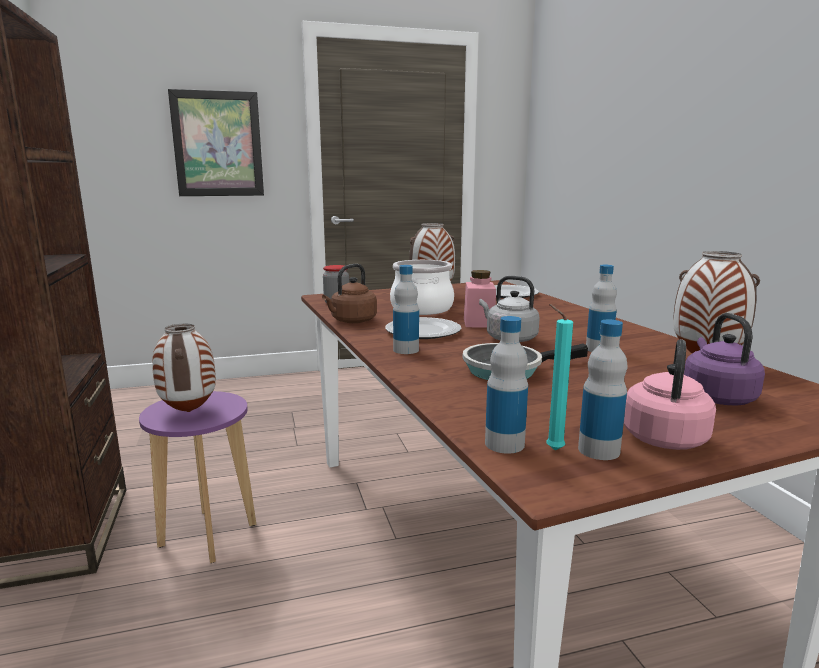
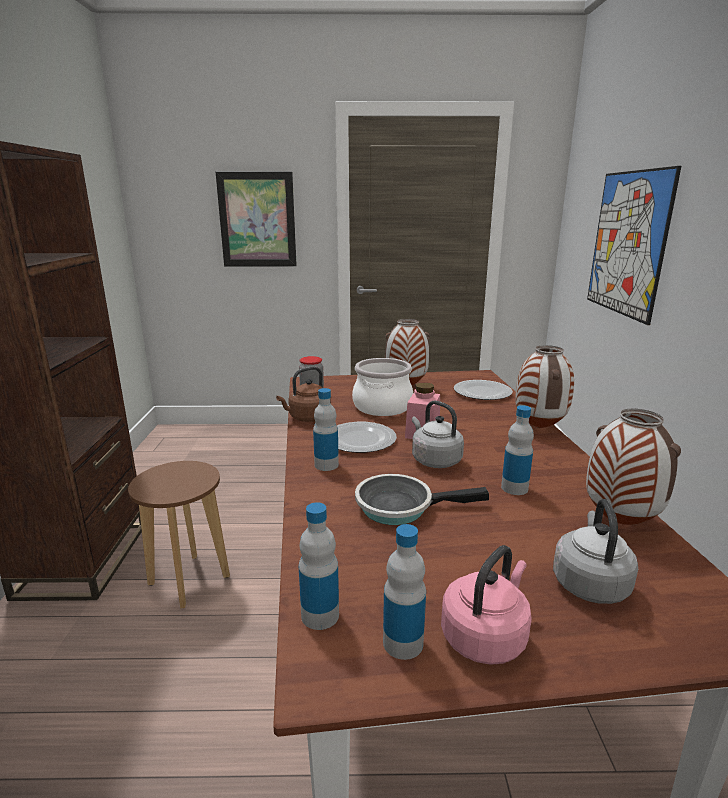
camera: 15 degrees right, 5 degrees up
(190, 412) = (169, 483): vase -> vase (540, 428)
(207, 535) = (189, 580): purple stool -> brown stool
(551, 449) = (358, 632): turquoise candle -> none
(608, 157) = (627, 243): none -> picture
(716, 397) = (589, 582): purple kettle -> grey kettle

